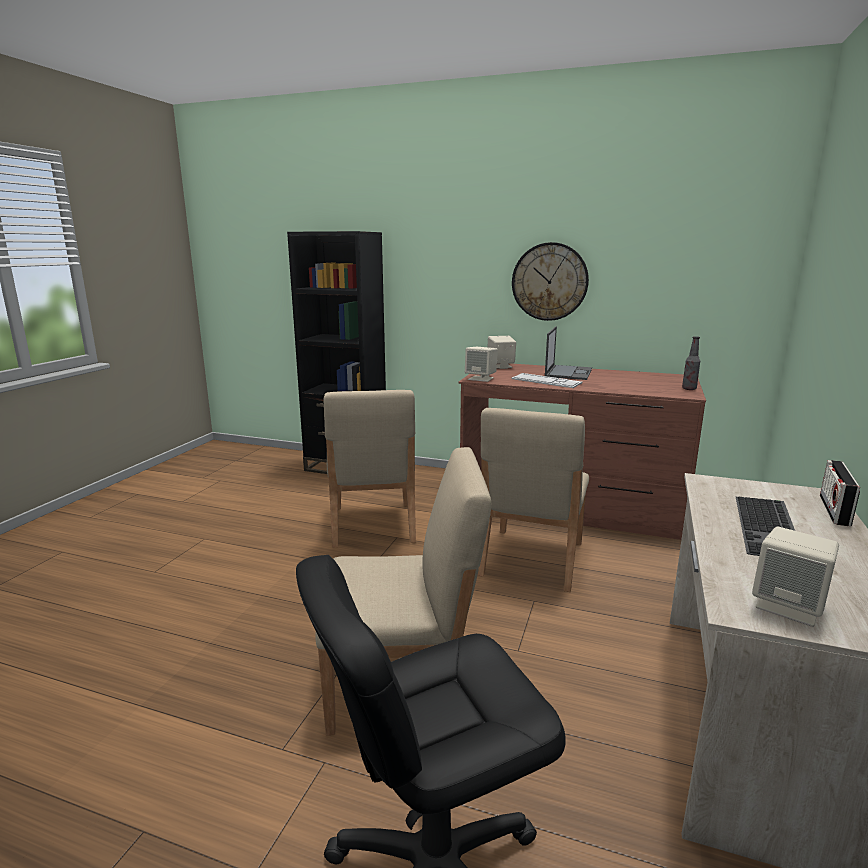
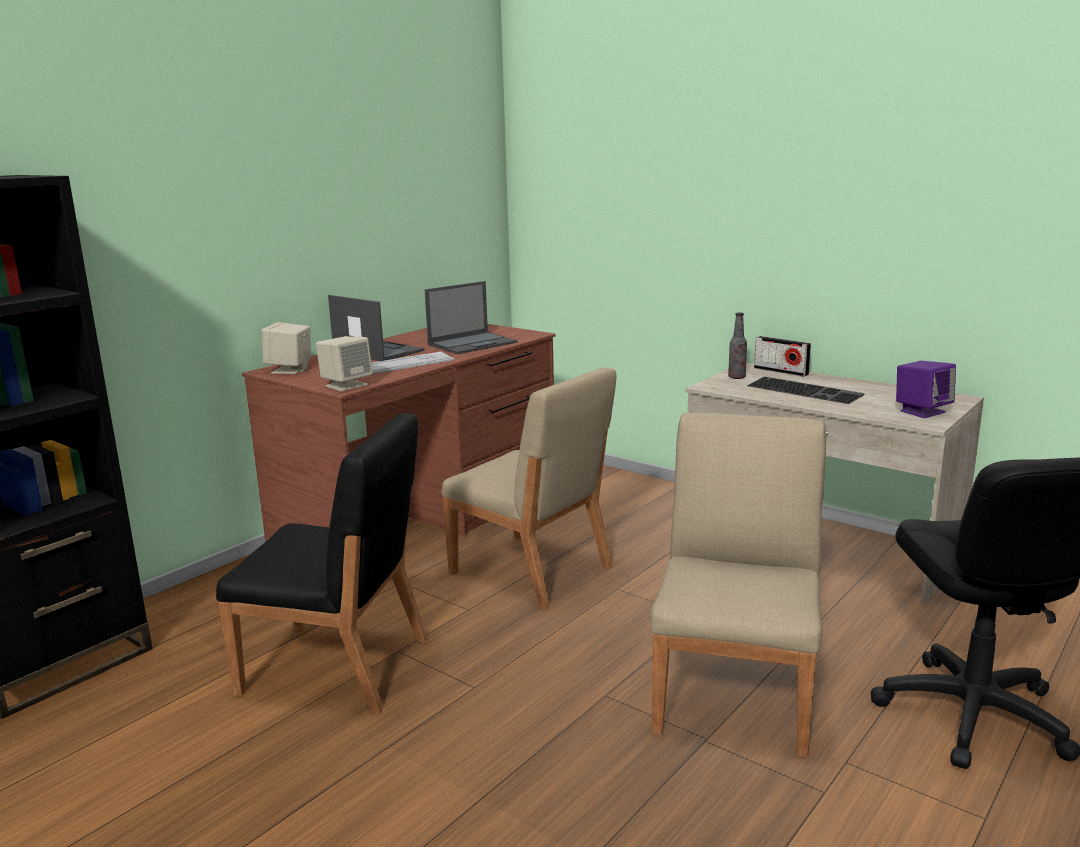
camera: 70 degrees left, 0 degrees up
(372, 525) = (337, 666): beige chair -> black chair
(549, 282) = (303, 234): wall clock -> none
(627, 386) = (473, 343): none -> laptop
(689, 389) = (511, 330): bottle -> bottle (736, 377)
(788, 607) = (922, 411): beige speaker -> purple speaker

